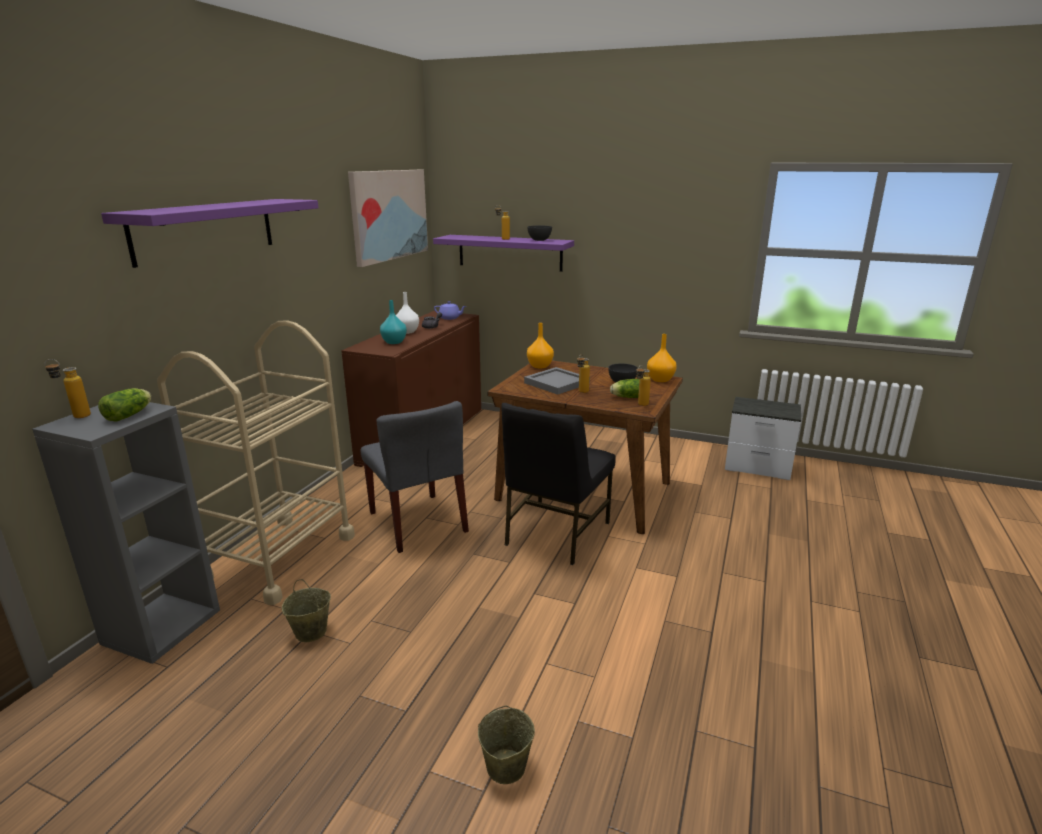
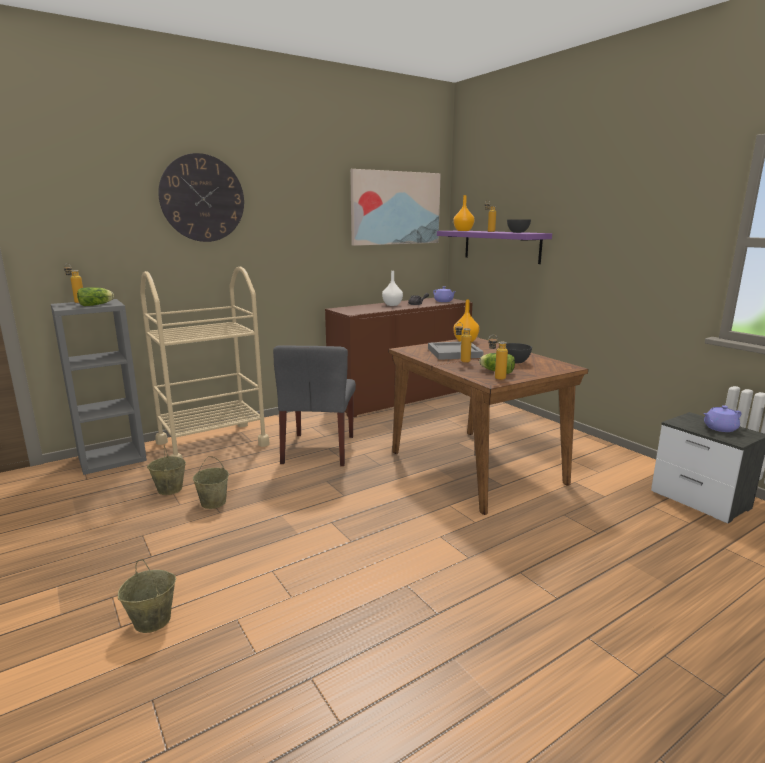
camera: 35 degrees right, 5 degrees down
(205, 230) = (202, 198): purple shelf -> wall clock
(386, 624) = (213, 502): none -> beige bucket
(394, 342) = (369, 309): turquoise vase -> none
(555, 534) = (406, 489): black chair -> none
(661, 379) = (560, 366): orange vase -> orange vase (463, 230)
(770, 407) = (719, 428): none -> purple teapot

